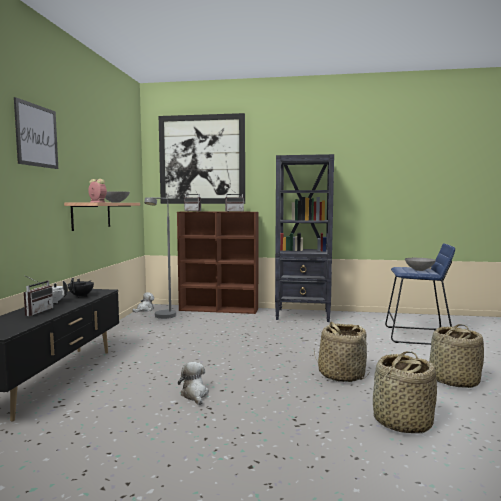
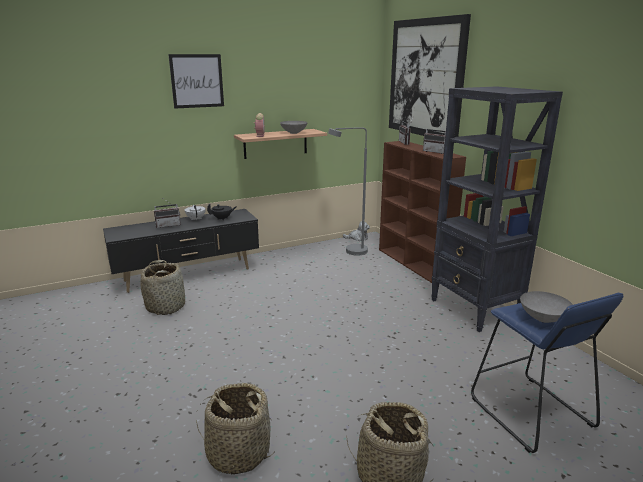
camera: 55 degrees right, 15 degrees up
(194, 395) = (207, 331): plush toy -> none
(341, 375) = (318, 386): basket -> basket (166, 306)

